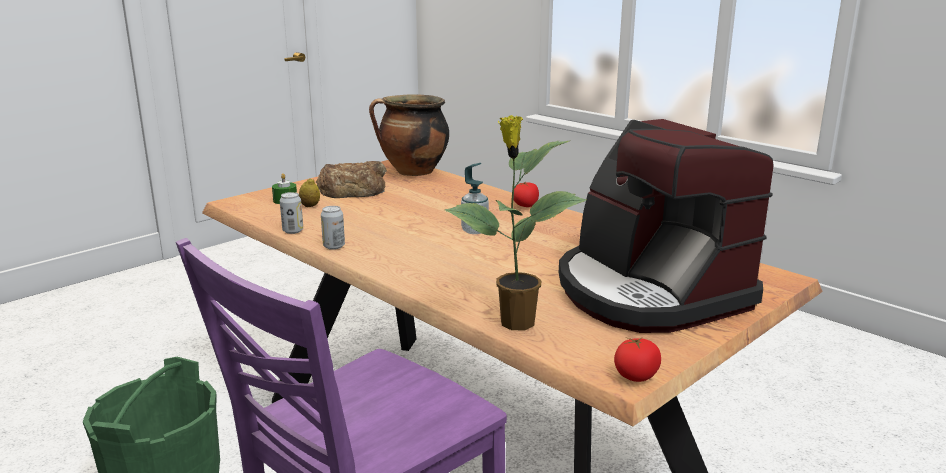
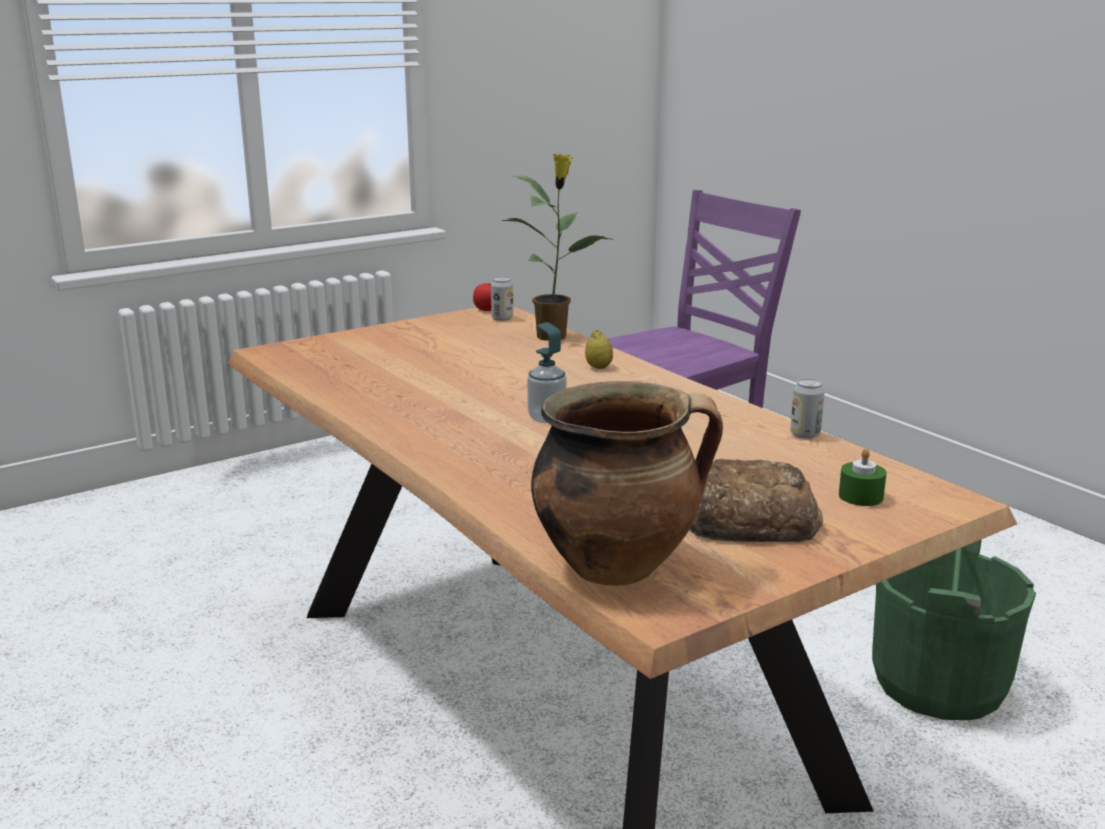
camera: 170 degrees left, 0 degrees up
(310, 206) = (806, 479): lemon -> lemon (598, 367)
(334, 246) = (736, 409): can -> can (502, 318)
(525, 206) = (442, 455): tomato -> none
(648, 292) = (413, 348): coffee machine -> none

